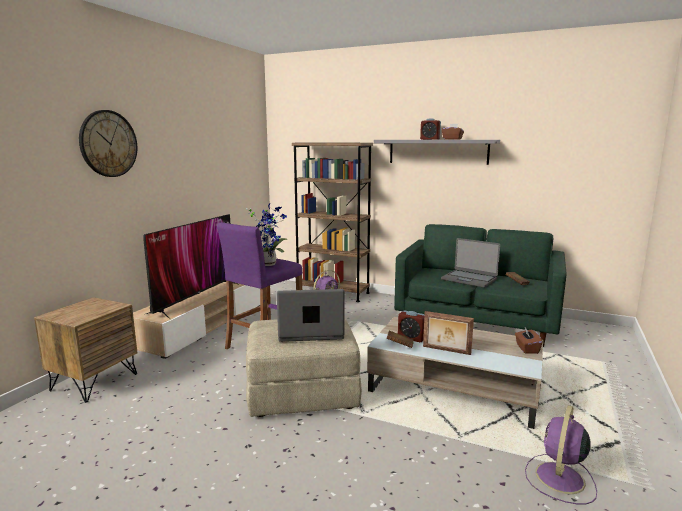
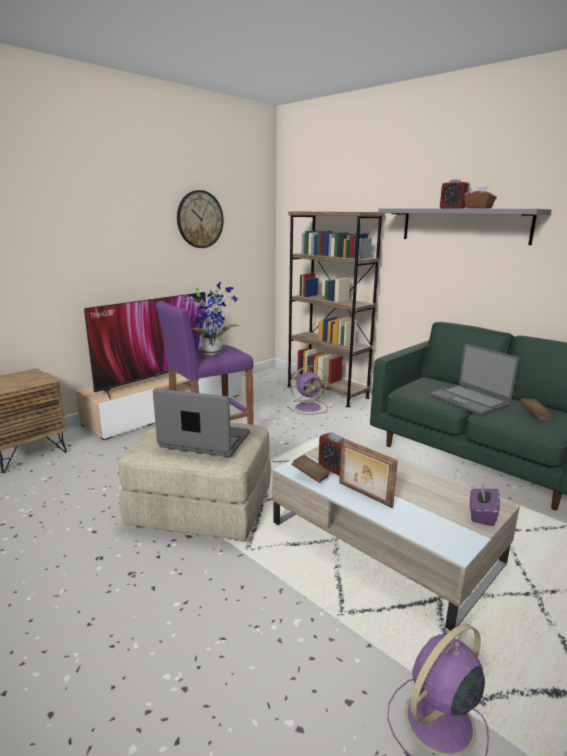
camera: 20 degrees right, 5 degrees up
(108, 144) = (57, 209): wall clock -> wall clock (200, 219)
(526, 349) = (481, 515): brown tissue box -> purple tissue box

